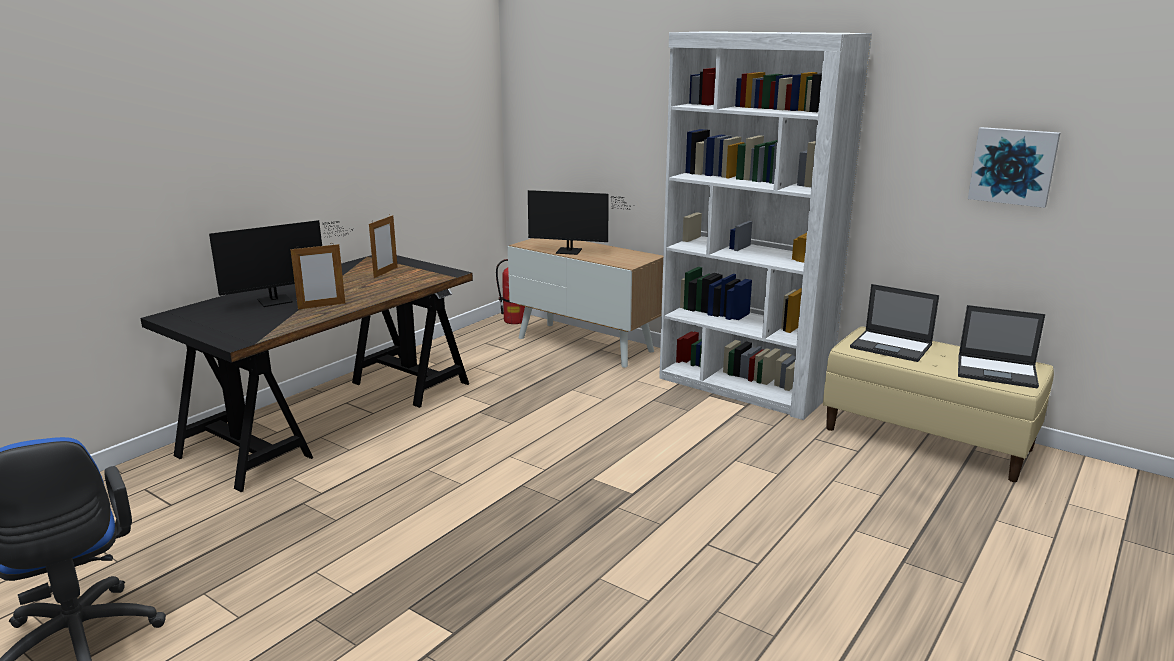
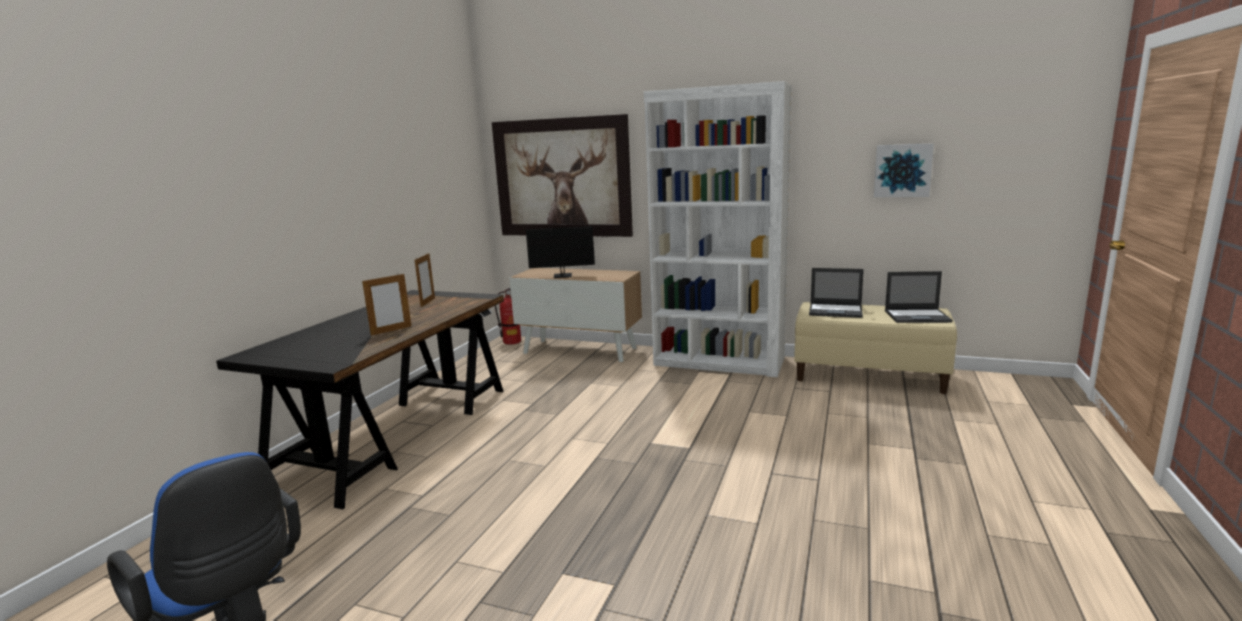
camera: 15 degrees left, 5 degrees down
(280, 300) = (348, 331): monitor -> none
(585, 127) = (562, 178): none -> picture

